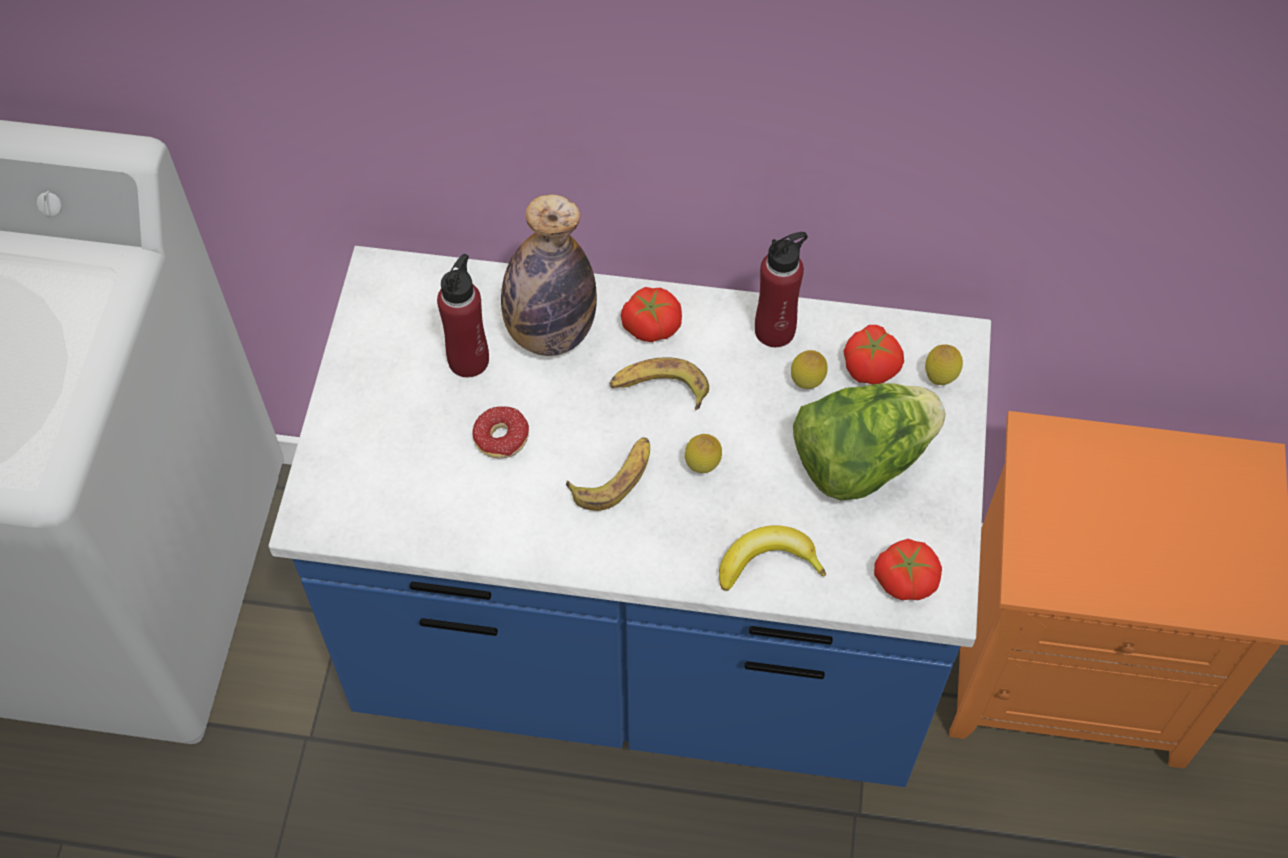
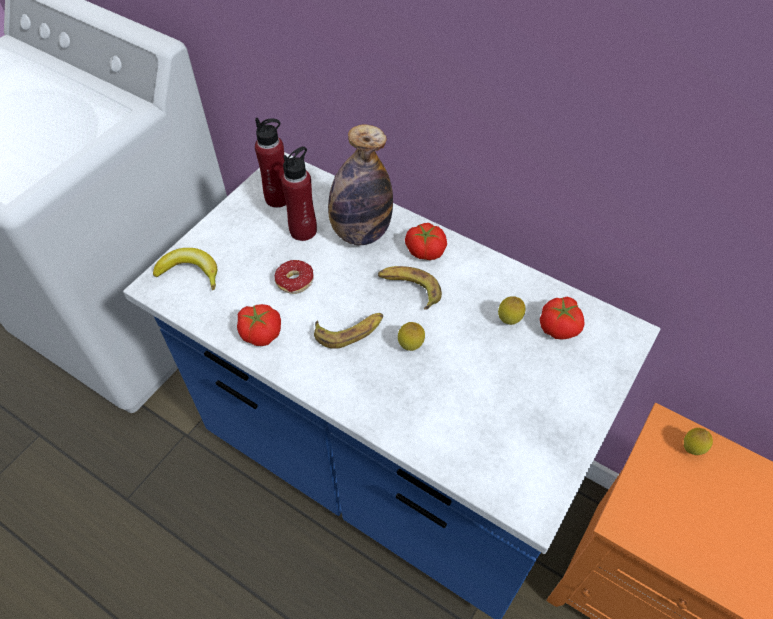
camera: 25 degrees right, 5 degrees down
(767, 563) = (420, 427): banana -> banana (190, 272)
(775, 330) = (504, 281): red bottle -> red bottle (278, 198)
(861, 460) = (522, 385): lettuce -> none
(905, 578) = (514, 480): tomato -> tomato (261, 332)
(939, 378) = (605, 352): lemon -> lemon (691, 449)

